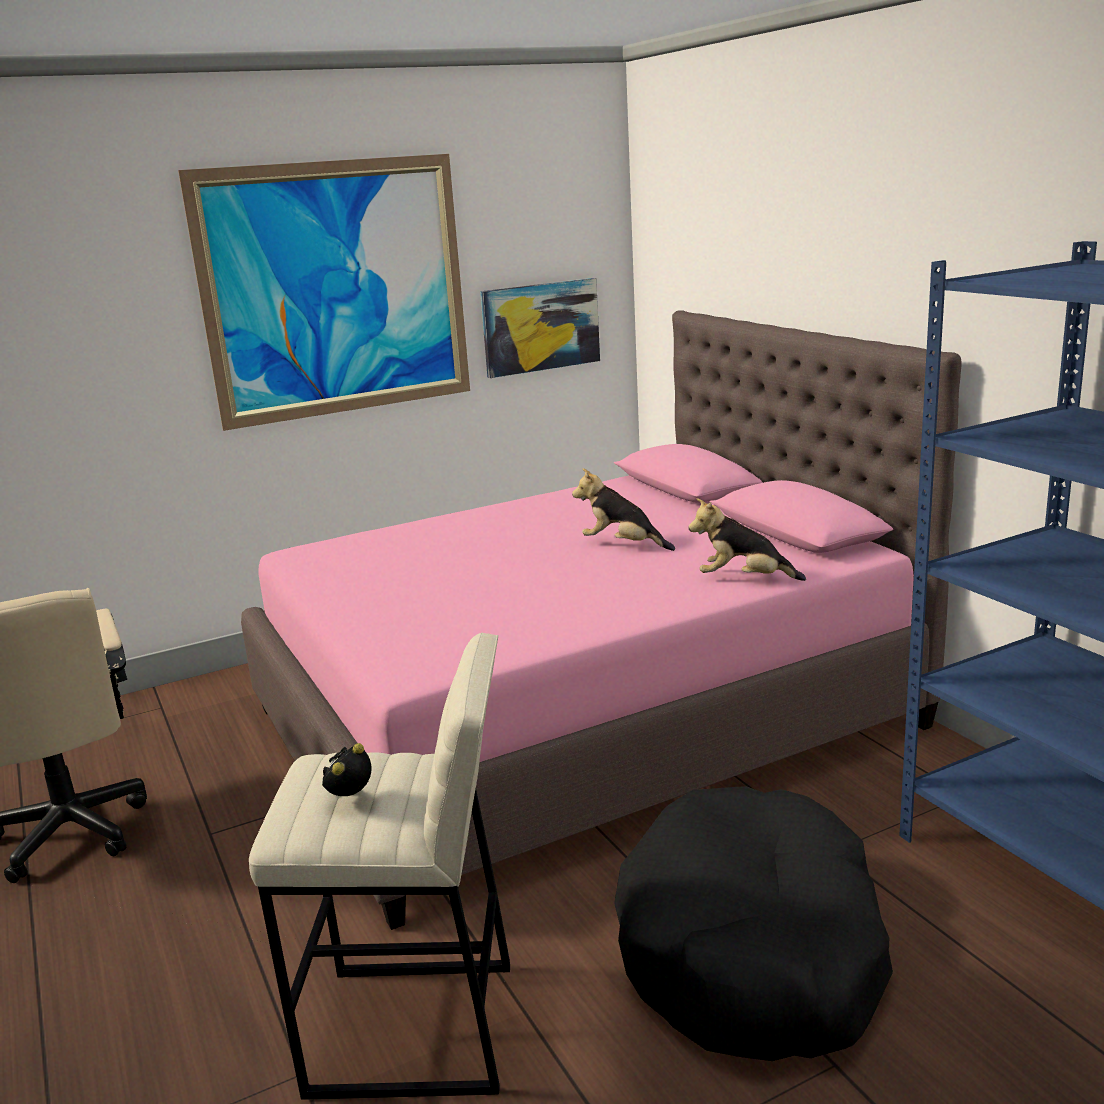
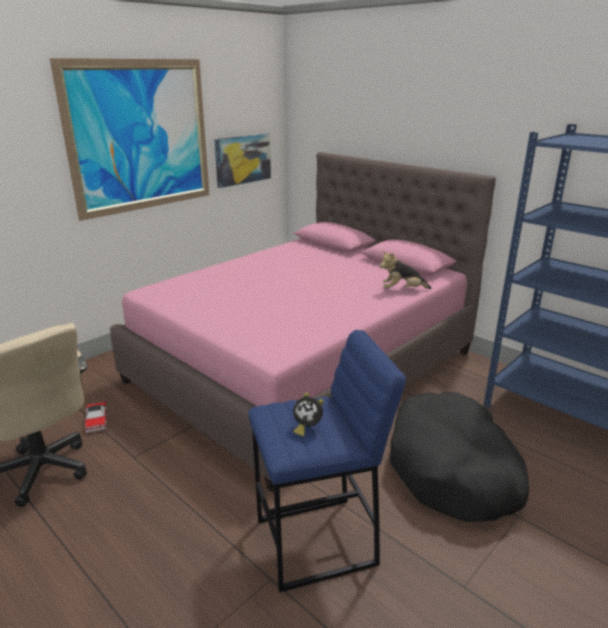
camera: 20 degrees left, 5 degrees up
(190, 767) = (96, 421): none -> toy car
(350, 798) = (306, 427): alarm clock -> alarm clock turned 90 degrees counterclockwise
(419, 1028) = (319, 540): beige stool -> blue stool
(622, 545) = (328, 276): plush toy -> none

